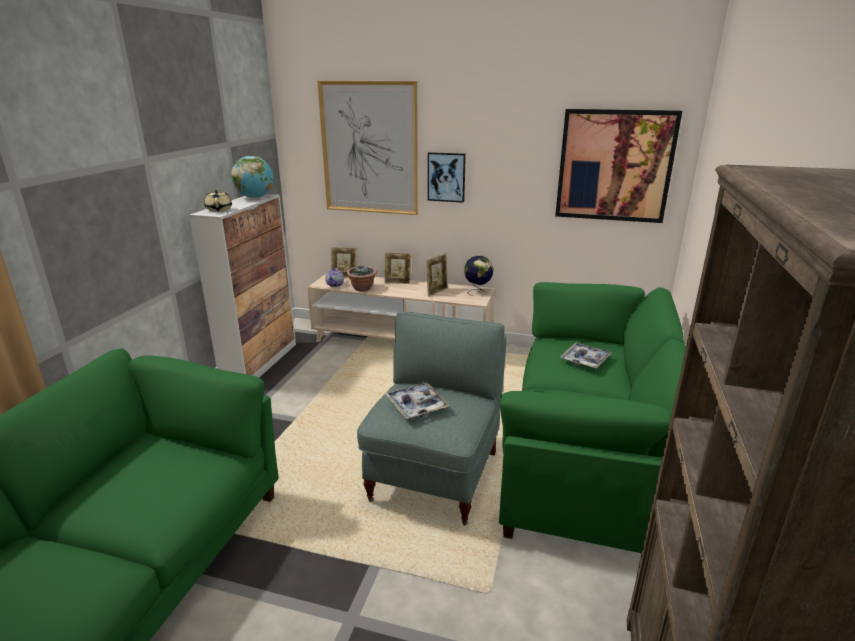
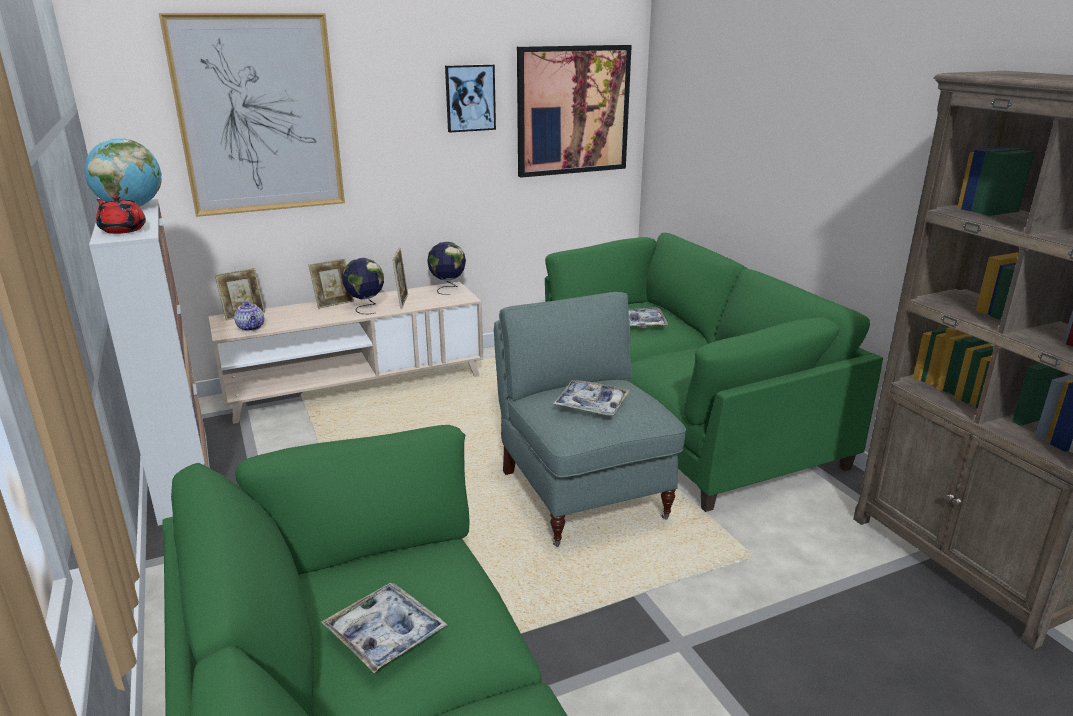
camera: 40 degrees left, 0 degrees up
(121, 488) = (385, 634): none -> tray
(219, 209) = (123, 230): beige teapot -> red teapot
(362, 288) = (299, 322): potted plant -> none
(409, 290) = (366, 308): none -> globe
(446, 177) = (379, 145): picture -> picture (470, 98)

